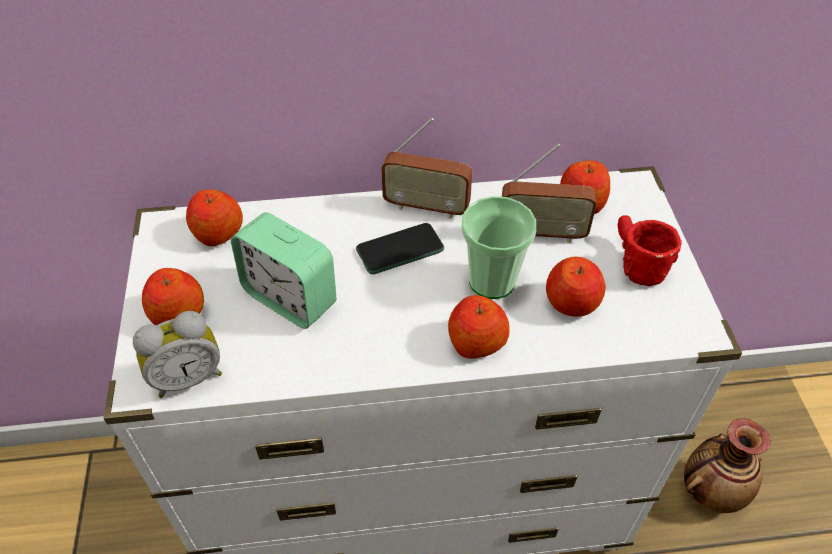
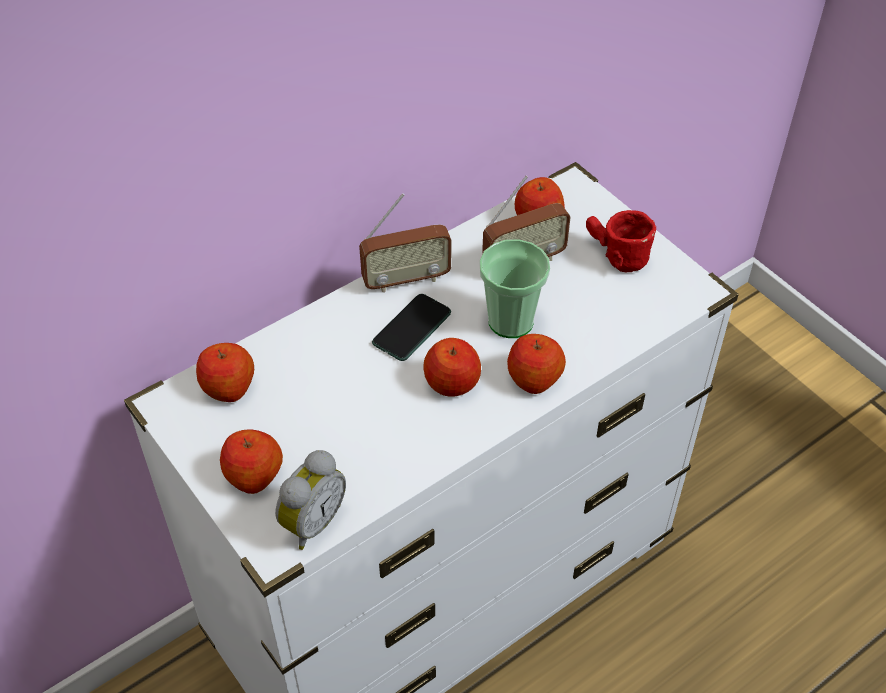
camera: 30 degrees left, 0 degrees up
(290, 298) = (347, 414): alarm clock -> none
(572, 303) = (587, 311): apple -> apple (452, 382)
(711, 490) = (708, 450): vase -> none

